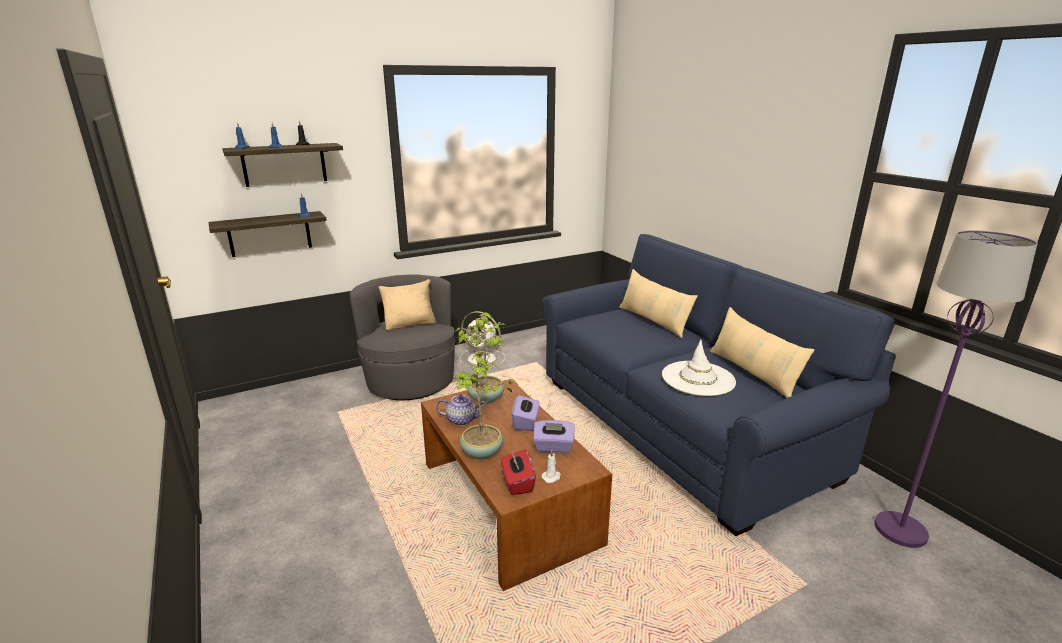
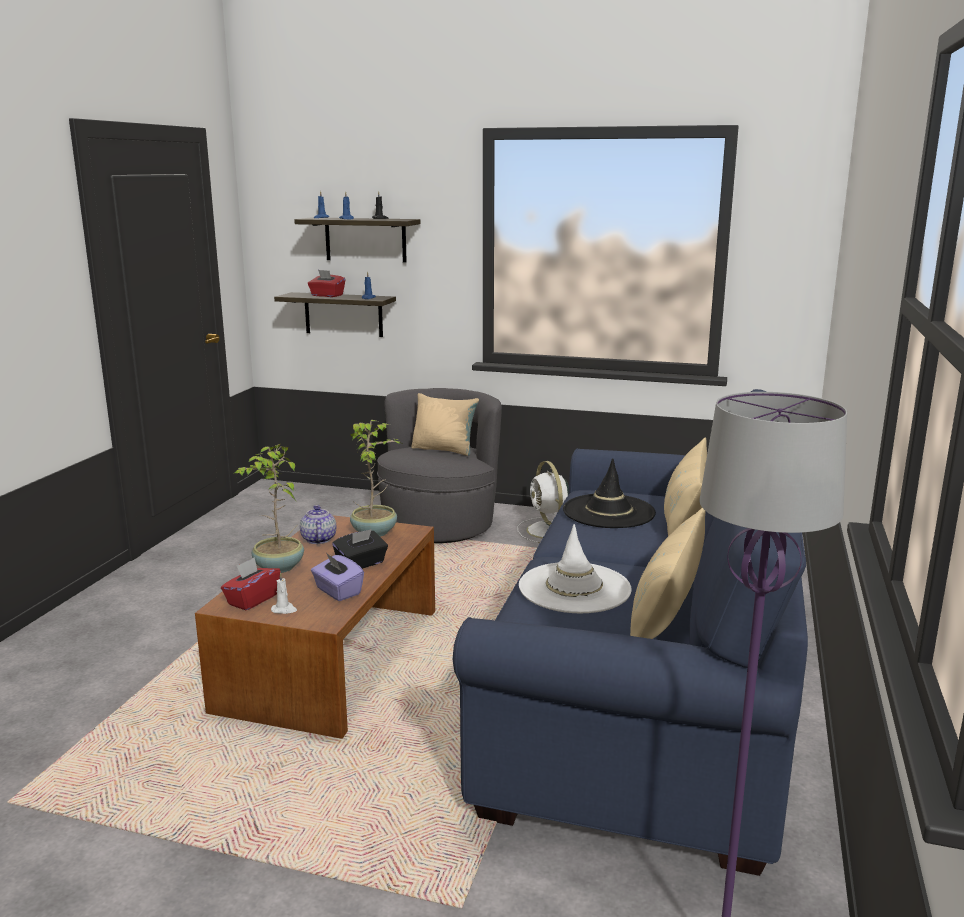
camera: 45 degrees right, 5 degrees down
(259, 219) = (327, 295): none -> red tissue box
(462, 420) = (318, 539): teapot -> teapot turned 150 degrees counterclockwise
(526, 422) = (361, 564): purple tissue box -> black tissue box
(615, 329) = (608, 512): none -> black hat

